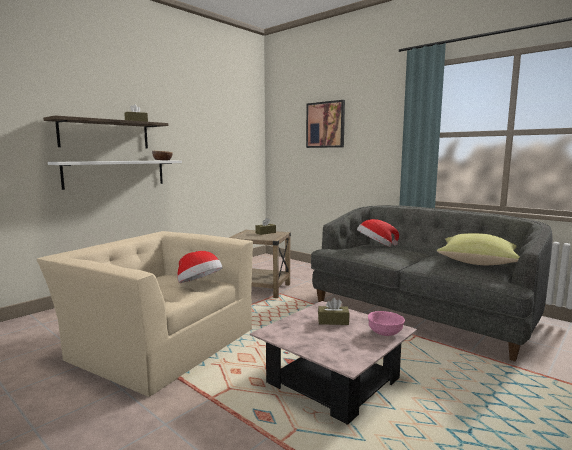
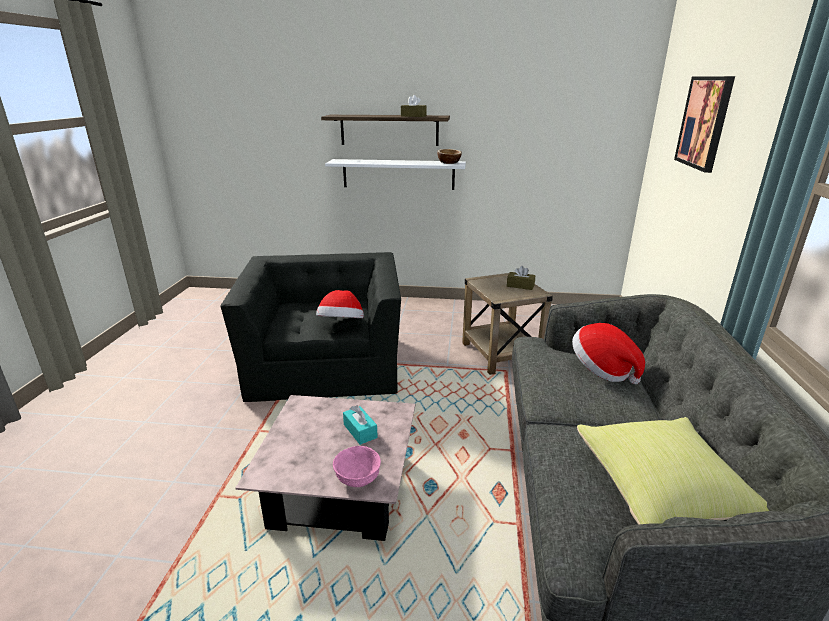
camera: 55 degrees right, 15 degrees up
(159, 342) = (326, 362): beige armchair -> black armchair
(333, 321) = (360, 431): brown tissue box -> turquoise tissue box

